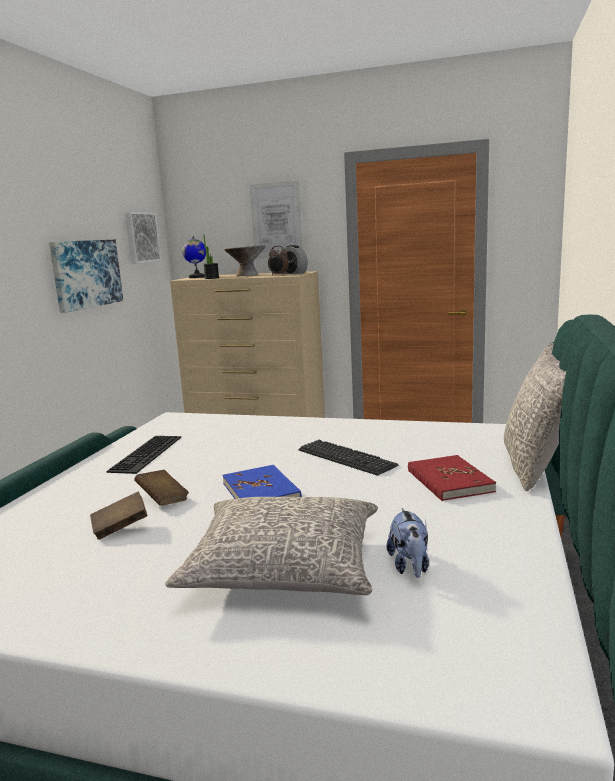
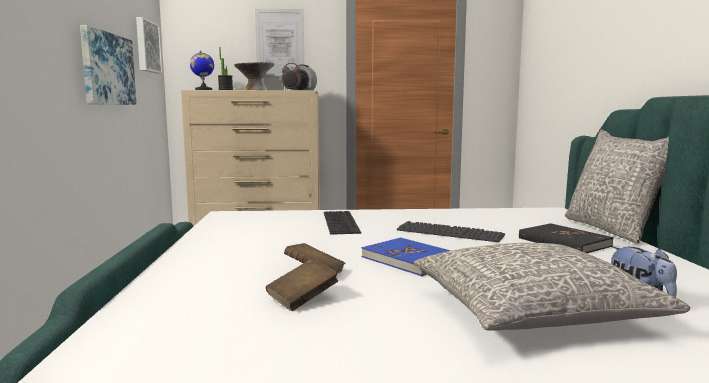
camera: 20 degrees left, 5 degrees down
(148, 454) = (241, 240): keyboard -> keyboard (342, 222)
(449, 481) = (564, 242): red book -> black book

